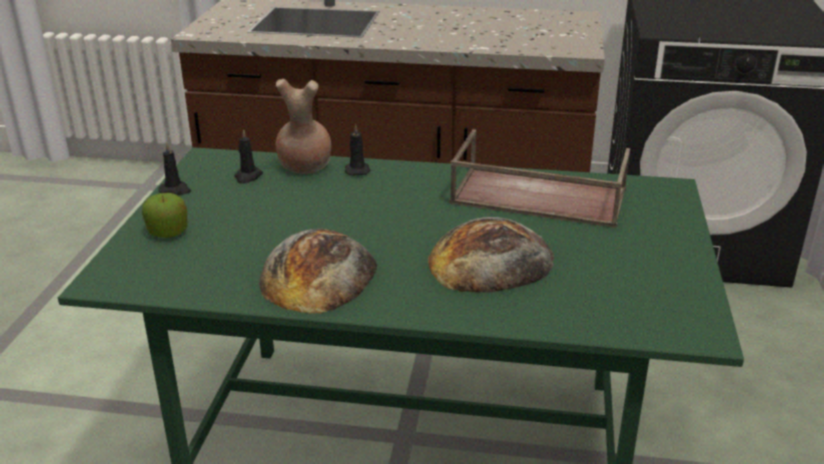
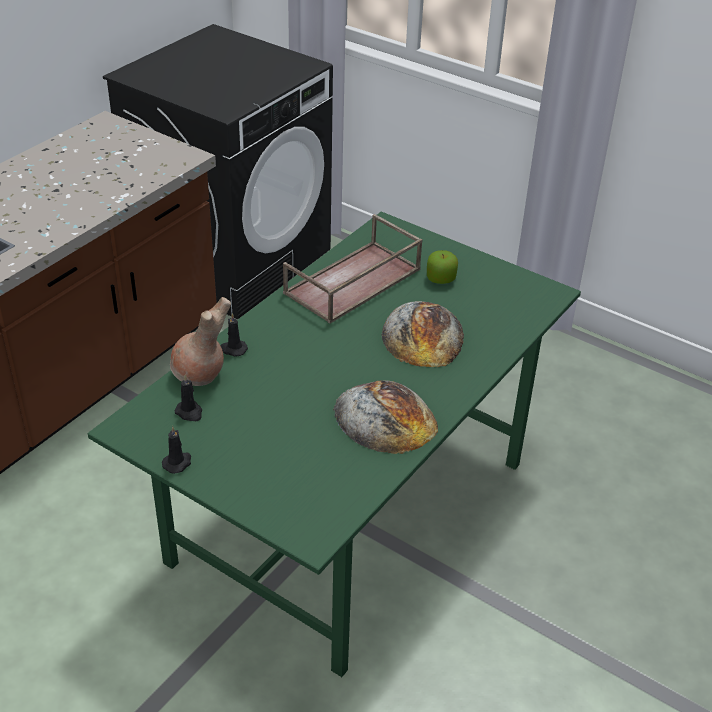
camera: 65 degrees left, 10 degrees up
(168, 232) = (257, 483): apple -> apple (441, 279)

